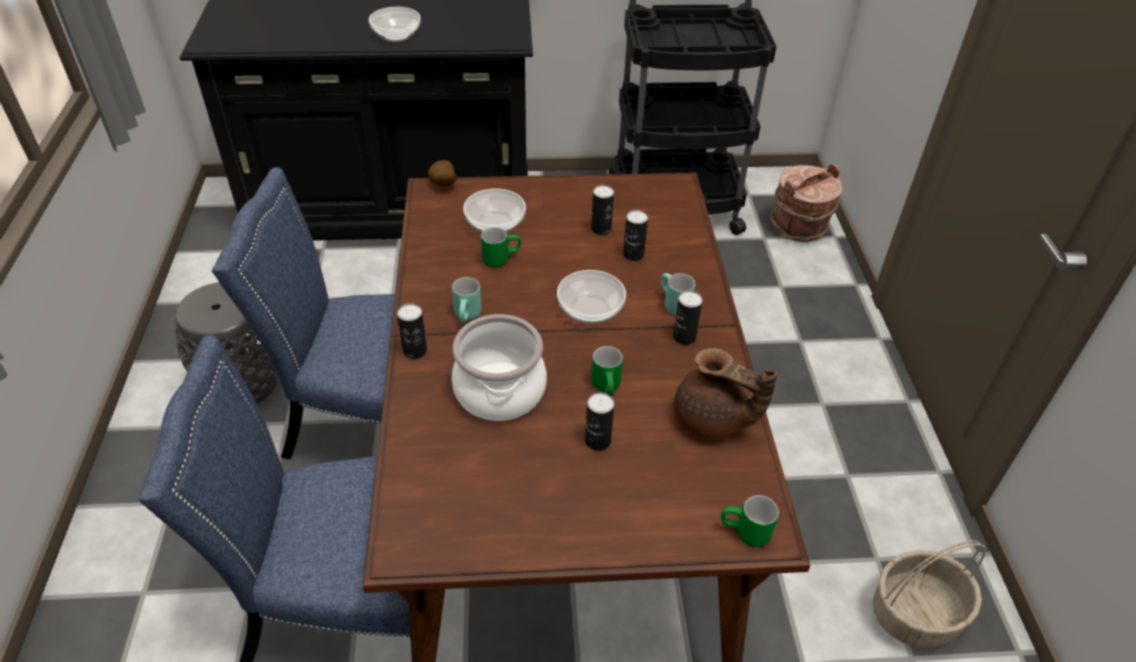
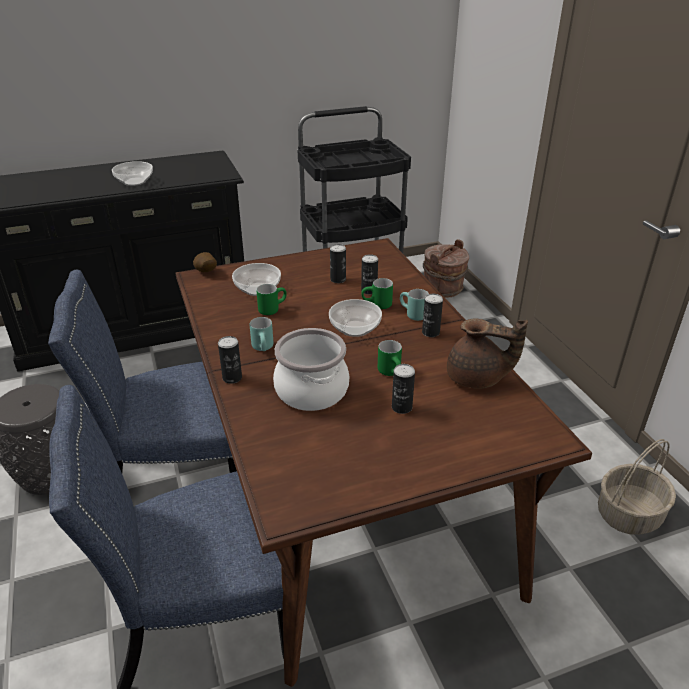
camera: 15 degrees left, 10 degrees down
(744, 534) = (538, 443): green mug -> green mug (377, 306)

